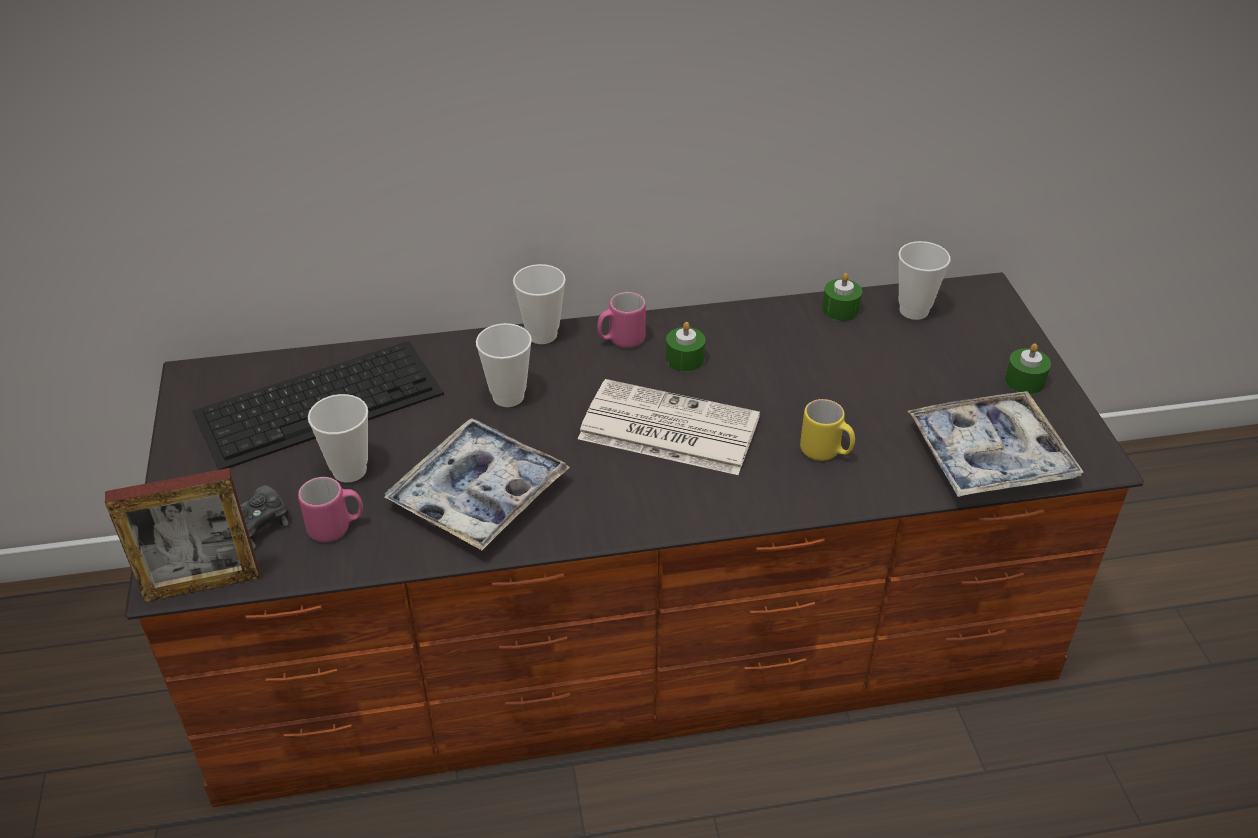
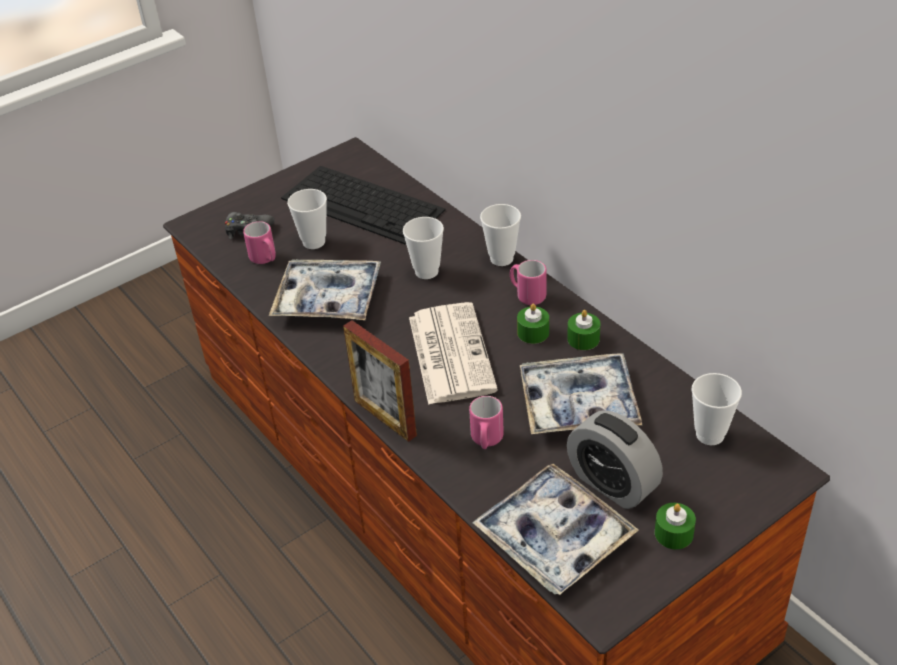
camera: 65 degrees right, 0 degrees up
(202, 584) = (195, 236): picture frame -> picture frame (385, 418)
(816, 370) = (579, 403): none -> tray
(826, 452) = (486, 441): yellow mug -> pink mug
(840, 309) = (670, 391): green candle -> green candle (583, 339)
(940, 392) = (612, 484): none -> alarm clock

